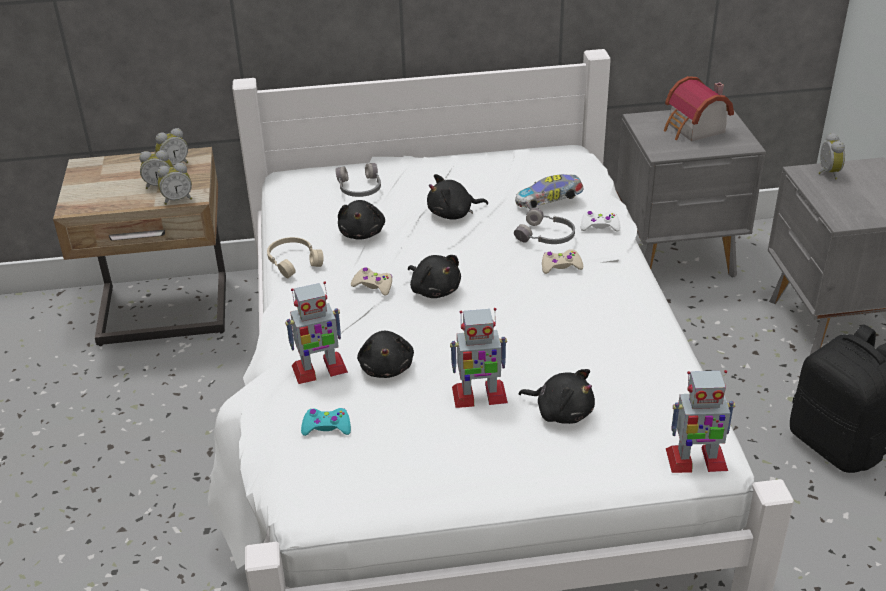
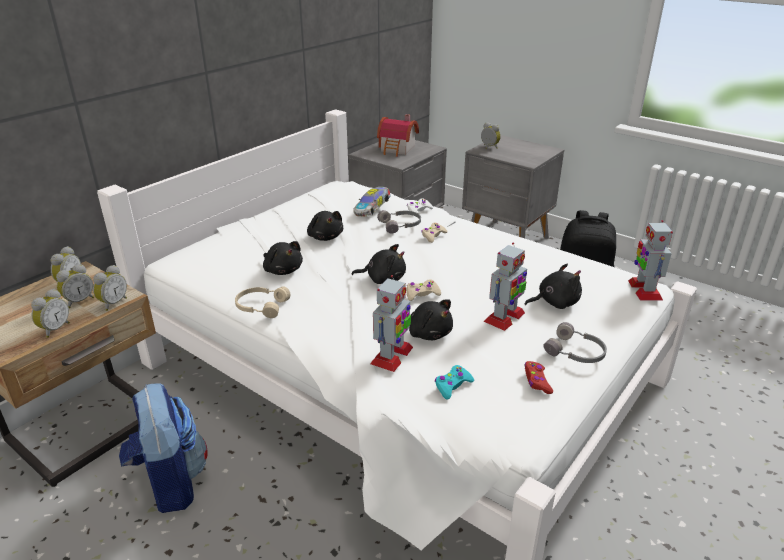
camera: 45 degrees left, 5 degrees down
(116, 203) = (54, 329): none -> alarm clock
(168, 393) = (170, 482): none -> backpack
(359, 188) = (239, 247): grey headphones -> grey headphones (575, 353)
(373, 286) = (345, 293): beige game controller -> beige game controller (422, 294)
(402, 471) = (537, 381): none -> red game controller
(453, 214) = (325, 237): black plush toy -> black plush toy turned 60 degrees counterclockwise
(695, 460) = (644, 290): toy robot -> toy robot turned 135 degrees clockwise

